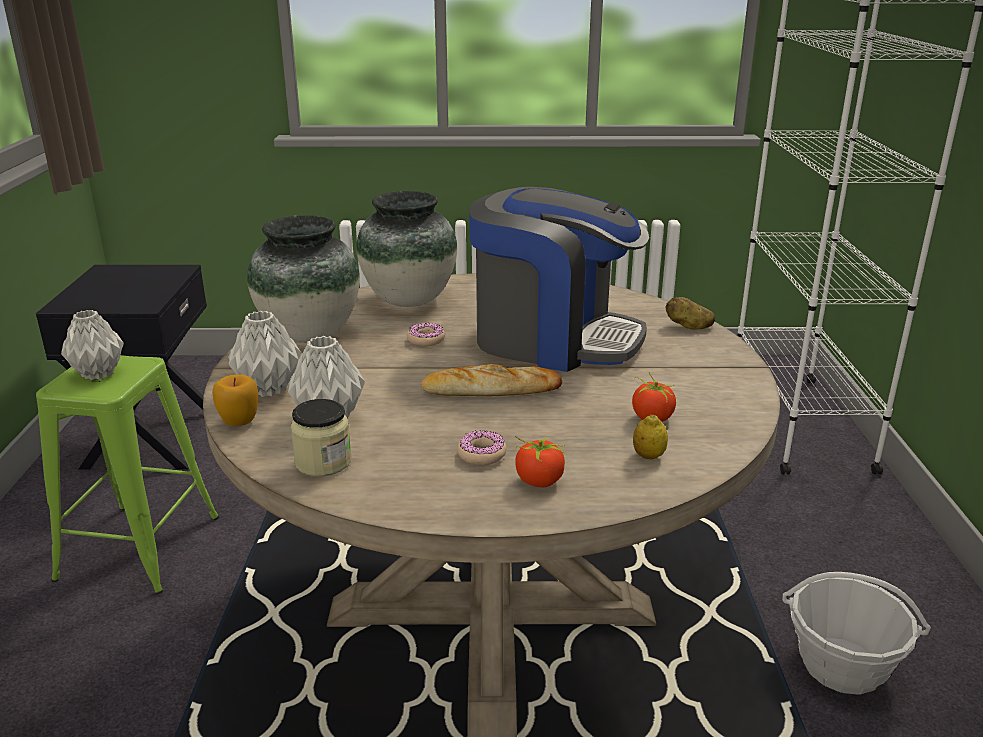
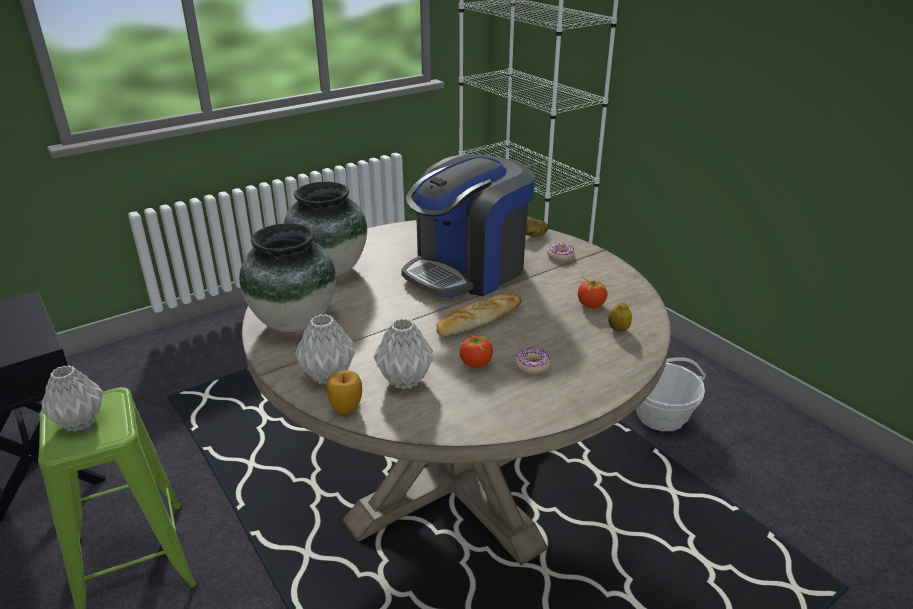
camera: 35 degrees left, 5 degrees up
(323, 462) = (446, 412): jar -> none
(426, 340) = (386, 298): donut -> donut (560, 256)
(538, 481) = (585, 369): tomato -> tomato (475, 363)
(553, 339) = (468, 270): coffee machine -> coffee machine turned 150 degrees clockwise

